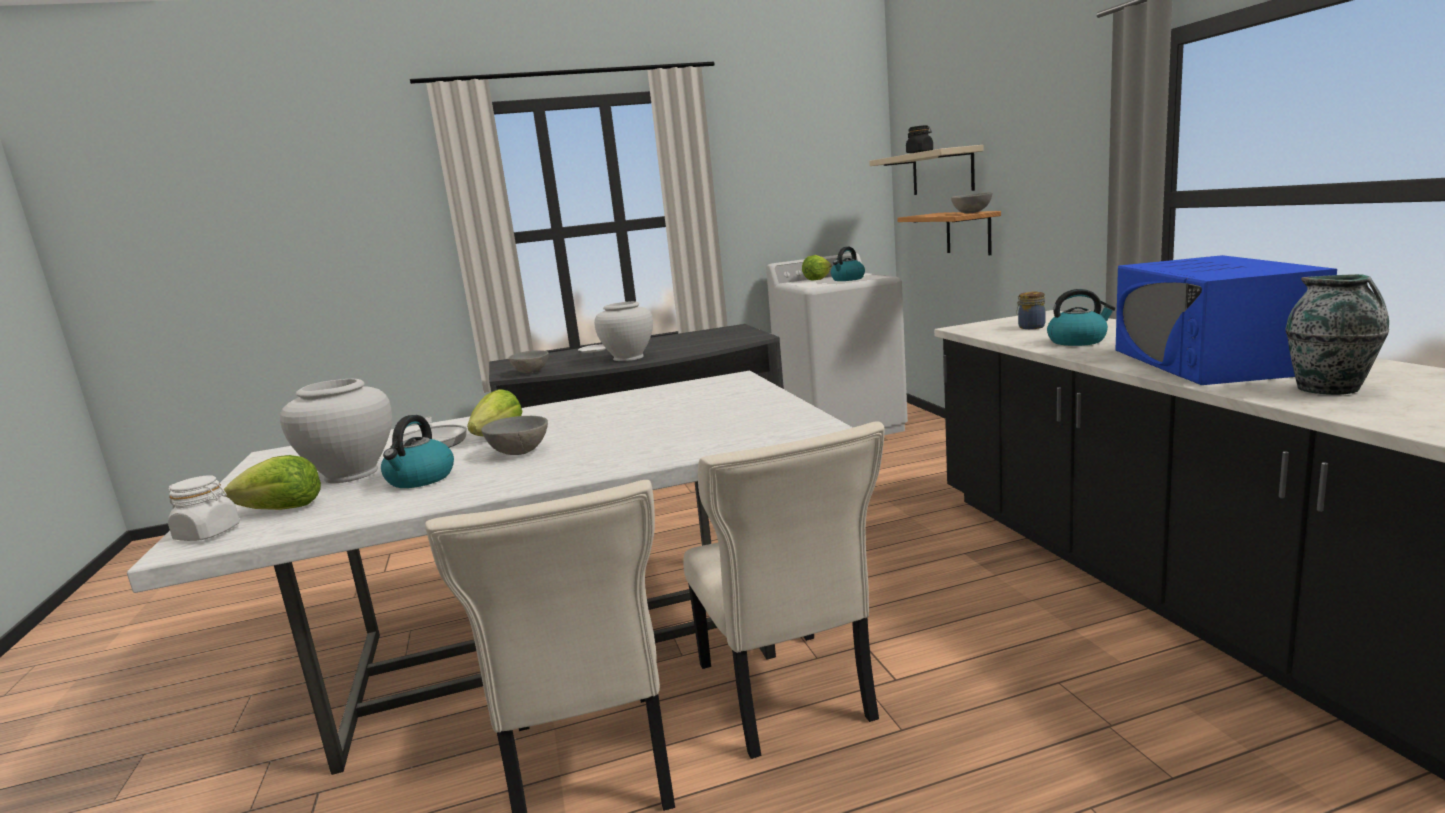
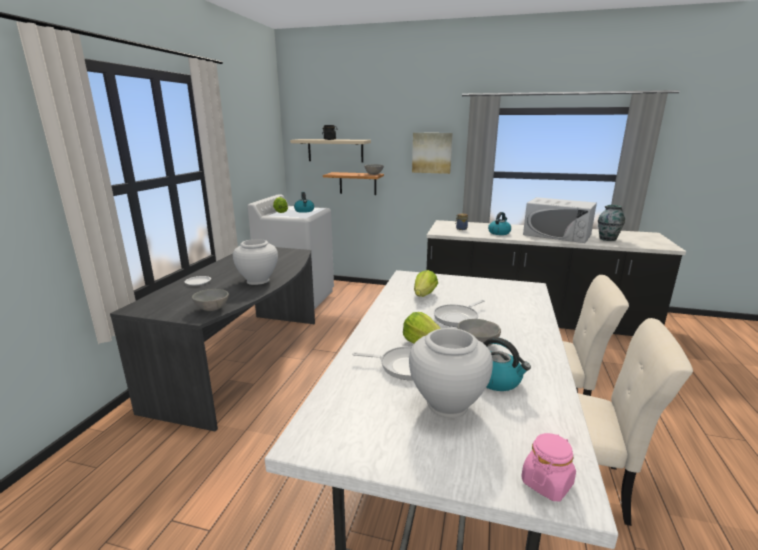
camera: 60 degrees left, 5 degrees up
(208, 533) = (546, 483): white jar -> pink jar
(282, 509) = (513, 441): lettuce -> lettuce (424, 295)
(601, 428) = (457, 317): none -> frying pan
(1069, 158) = (432, 153): none -> picture
(1209, 361) = (557, 234): blue microwave -> white microwave

